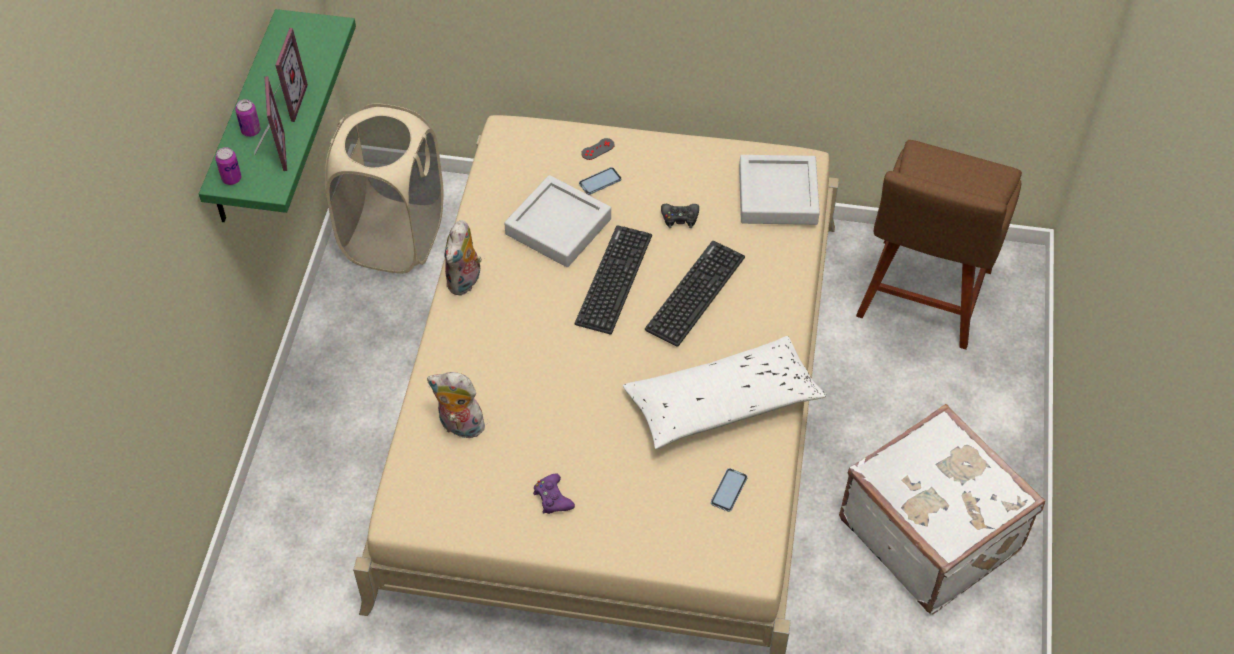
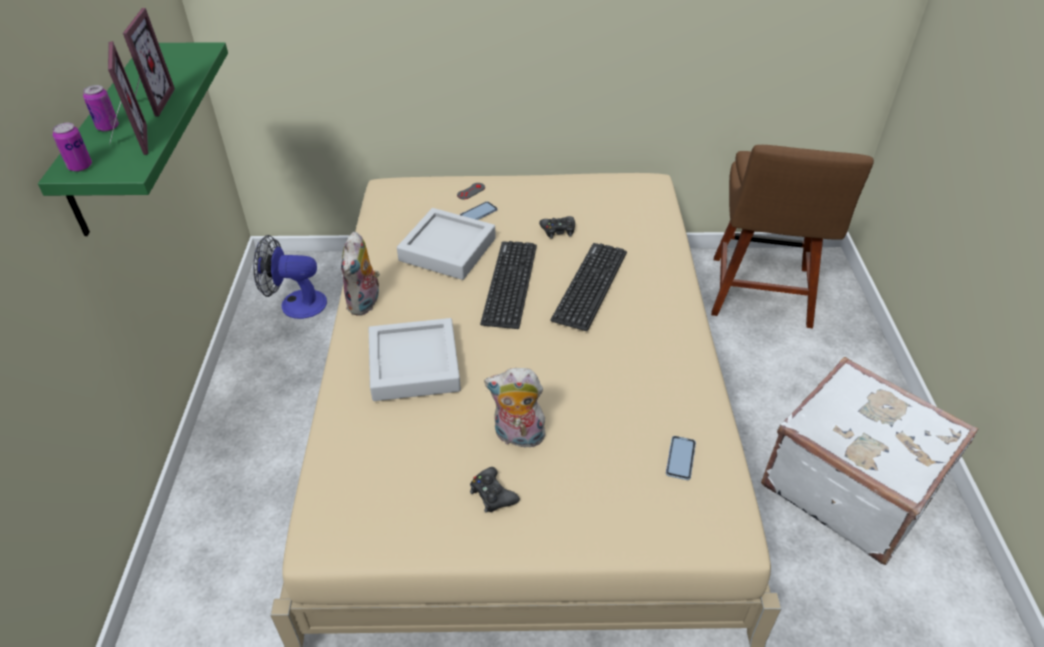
camera: 10 degrees left, 10 degrees down
(394, 237) = (295, 304): beige laundry basket -> fan
(459, 427) = (376, 435): plush toy -> plush toy (517, 437)
(552, 498) = (492, 494): purple game controller -> black game controller
(722, 403) = (645, 376): white pillow -> none
(777, 195) = (639, 205): grey tray -> grey tray (414, 365)

